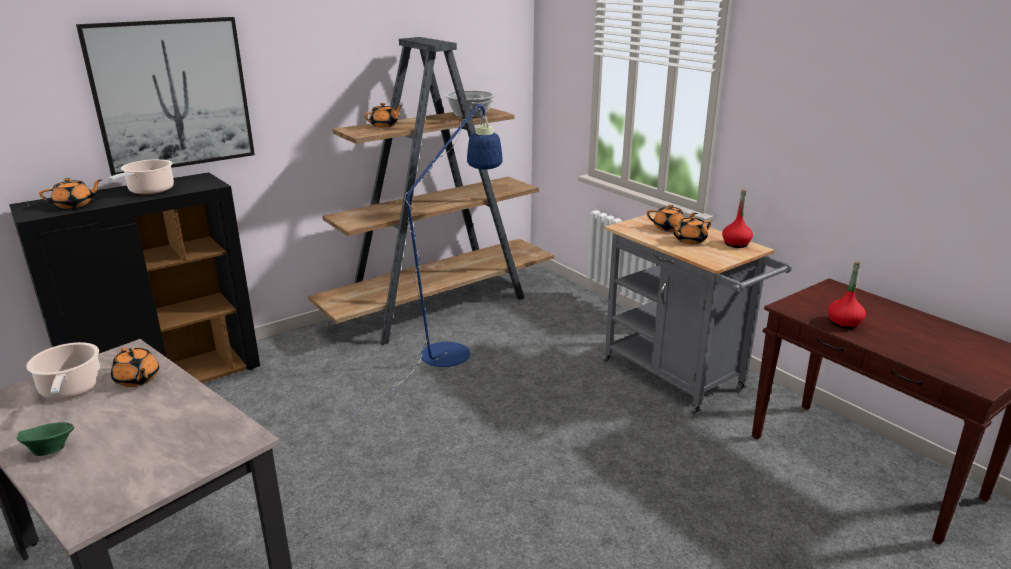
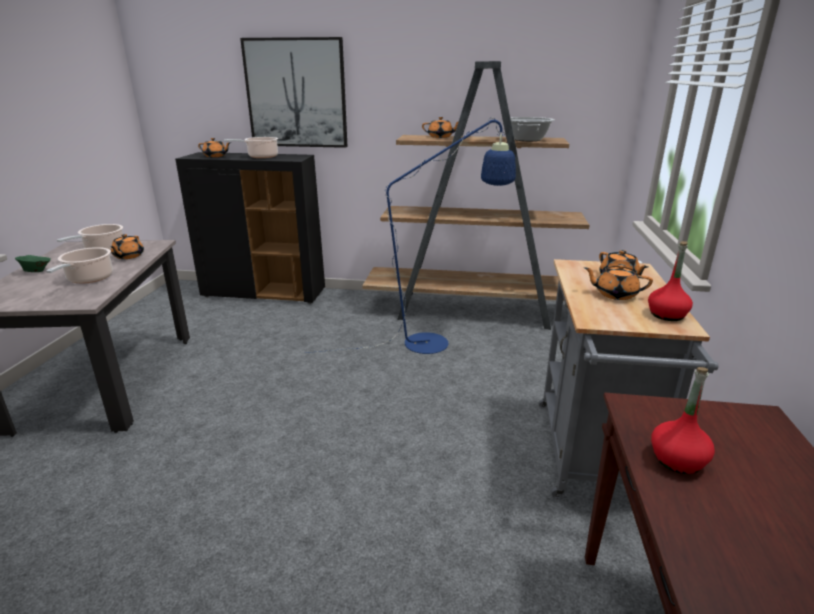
camera: 45 degrees right, 0 degrees up
(166, 421) = (88, 279): none -> cooking pot

